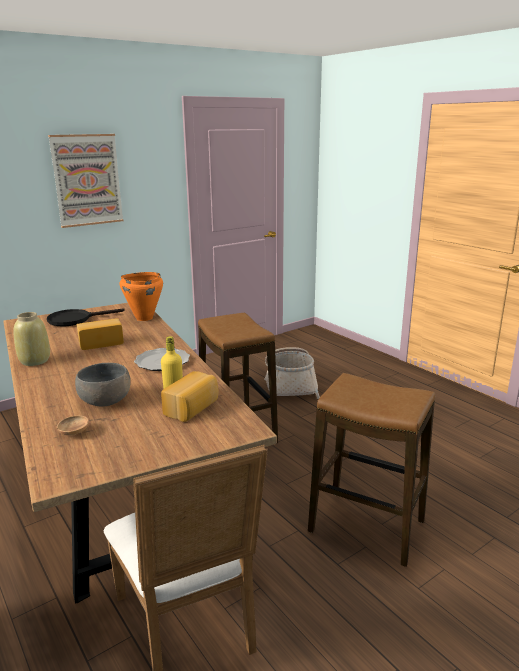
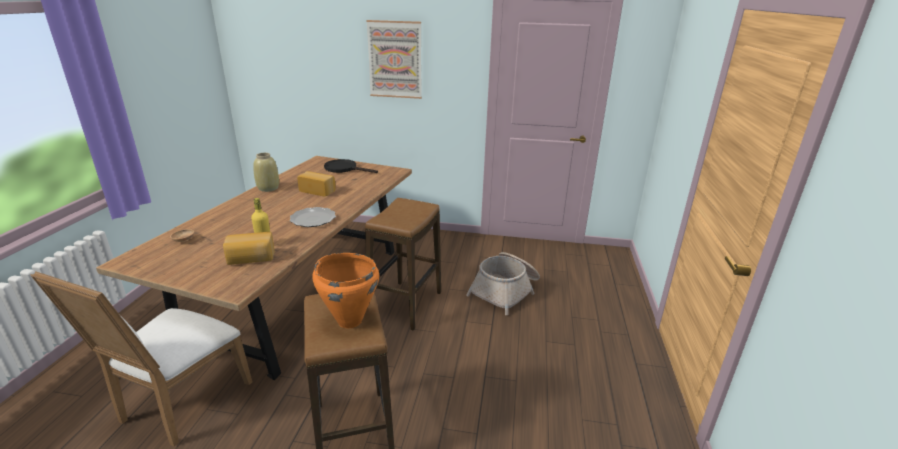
camera: 45 degrees right, 5 degrees up
(105, 401) = (234, 229): grey bowl -> none
(144, 318) = (378, 183): orange cooking pot -> orange cooking pot (349, 320)

